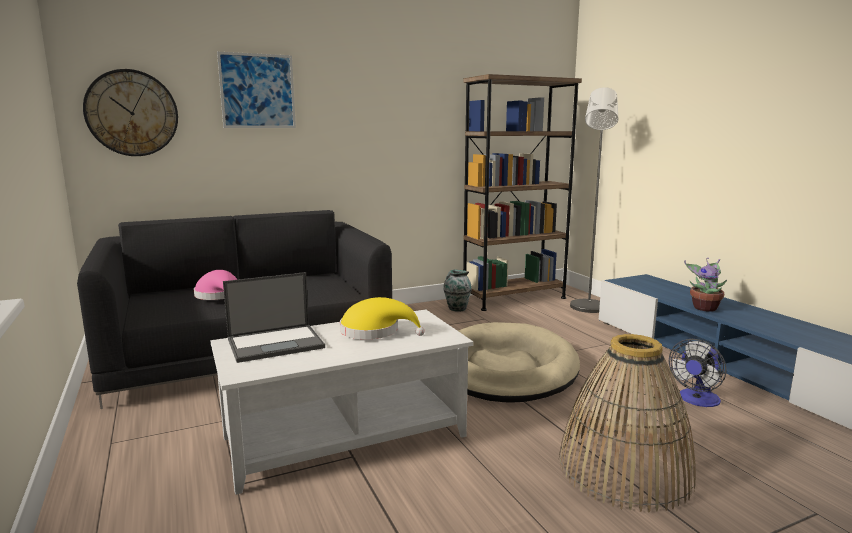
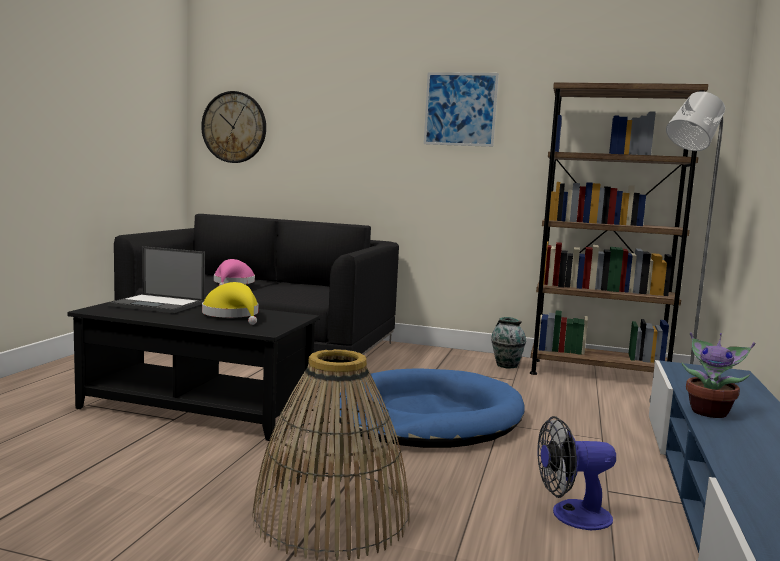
camera: 40 degrees right, 5 degrees down
(257, 91) = (331, 108): picture -> picture (460, 109)
(345, 436) = (198, 407): white coffee table -> black coffee table
(505, 368) = (428, 417): beige dog bed -> blue dog bed

